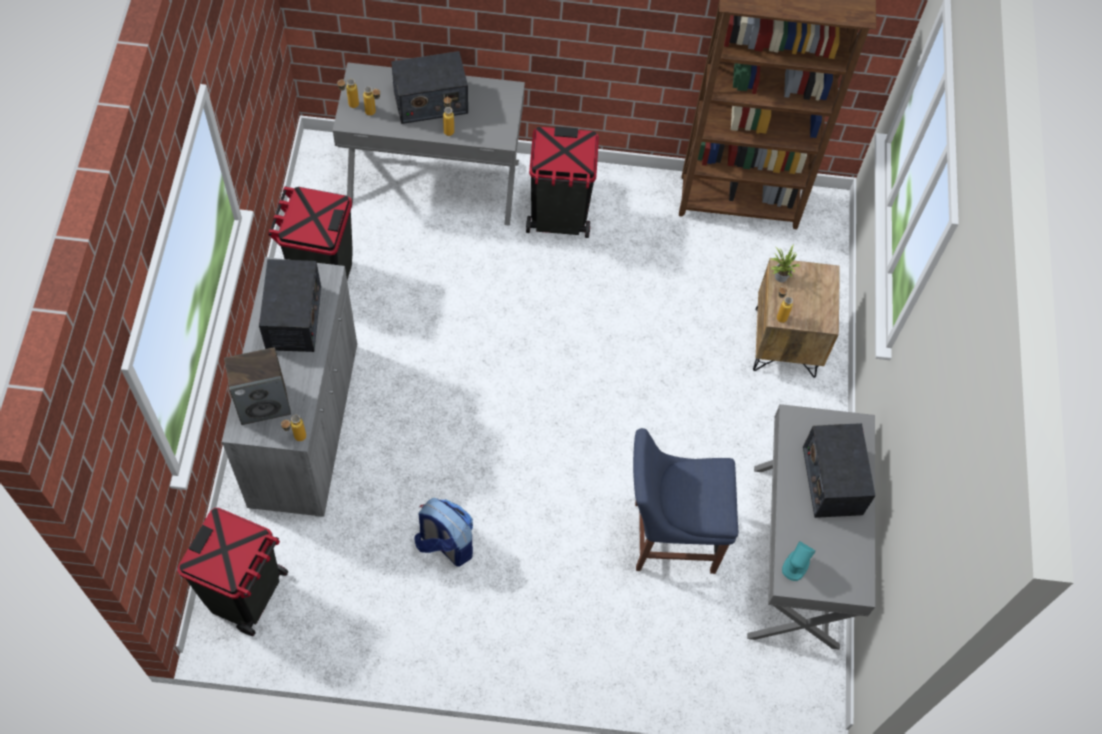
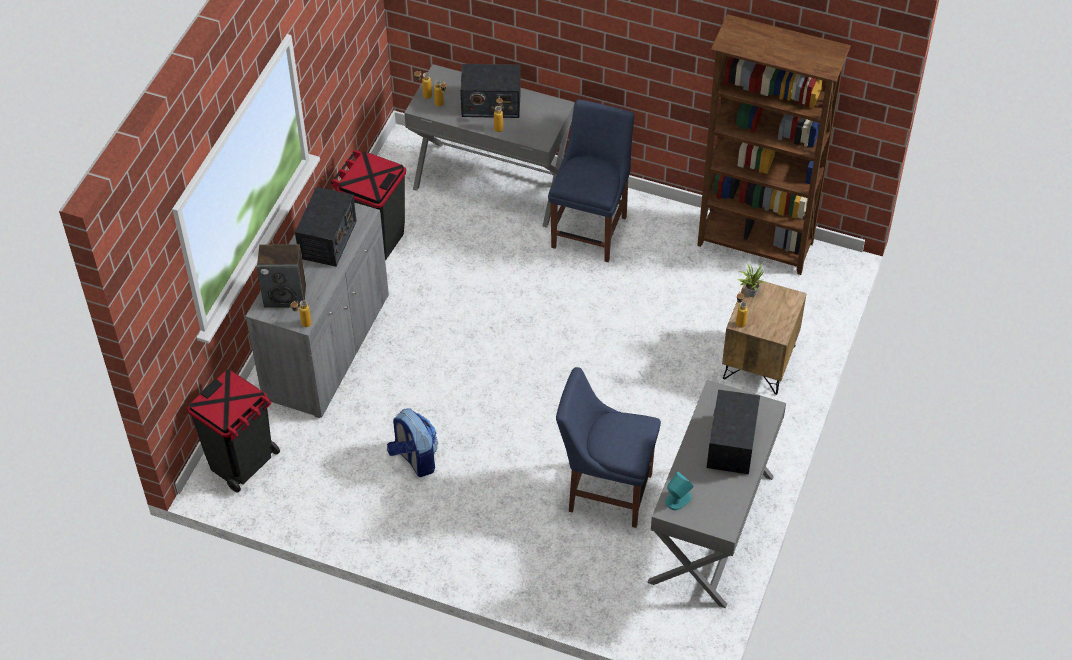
camera: 20 degrees right, 10 degrees down
(559, 218) = (591, 229): black trash can -> blue chair

